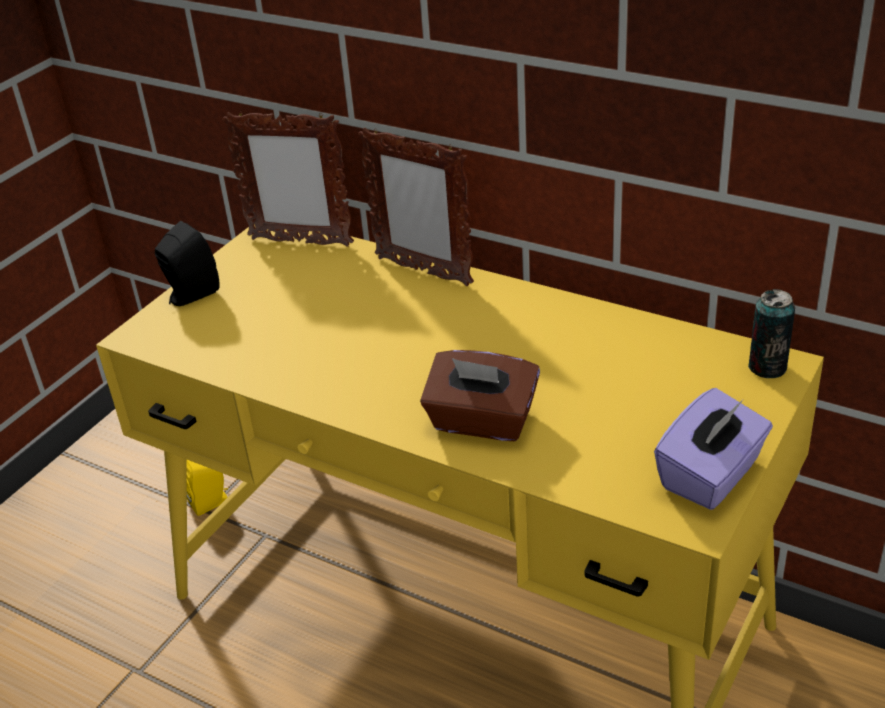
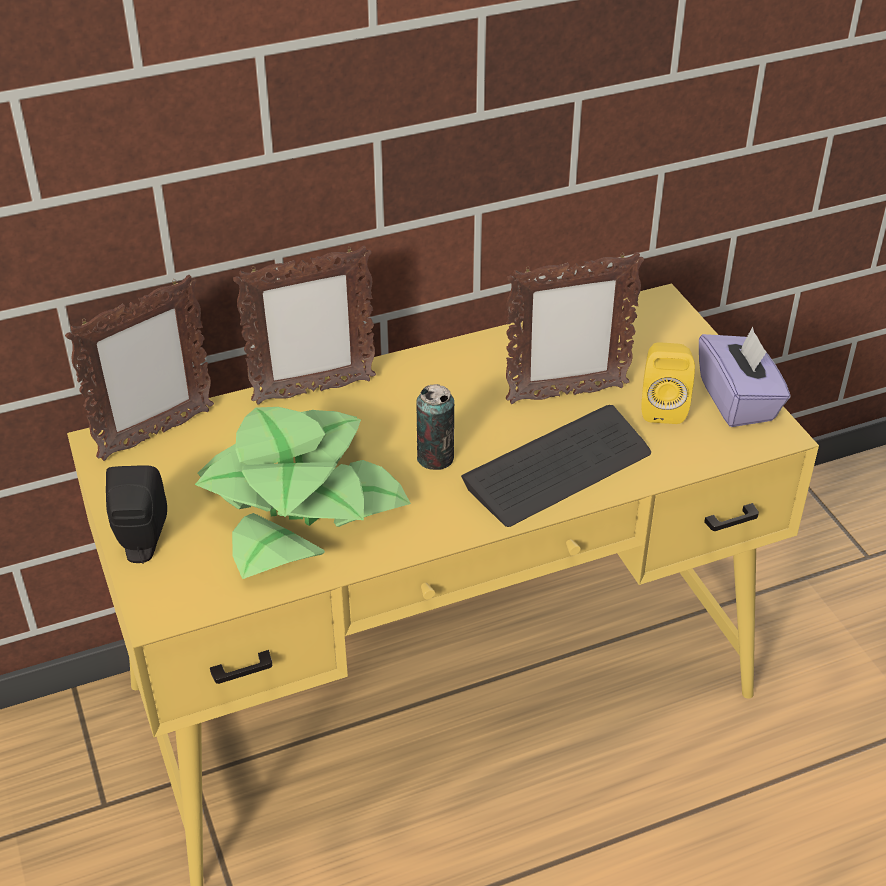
camera: 55 degrees left, 5 degrees up
(211, 502) = (96, 795): yellow speaker -> yellow speaker (662, 407)
(297, 331) = (300, 505): none -> potted plant
(481, 422) = (558, 468): brown tissue box -> keyboard
(580, 379) = (565, 394): none -> picture frame
(767, 367) = (655, 310): can -> can (435, 458)

